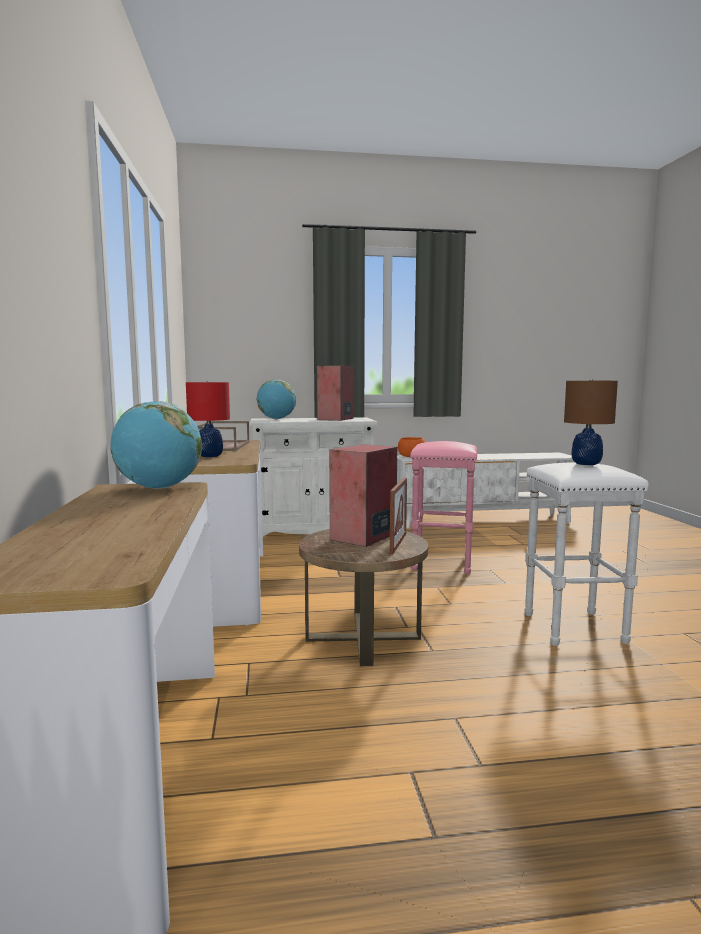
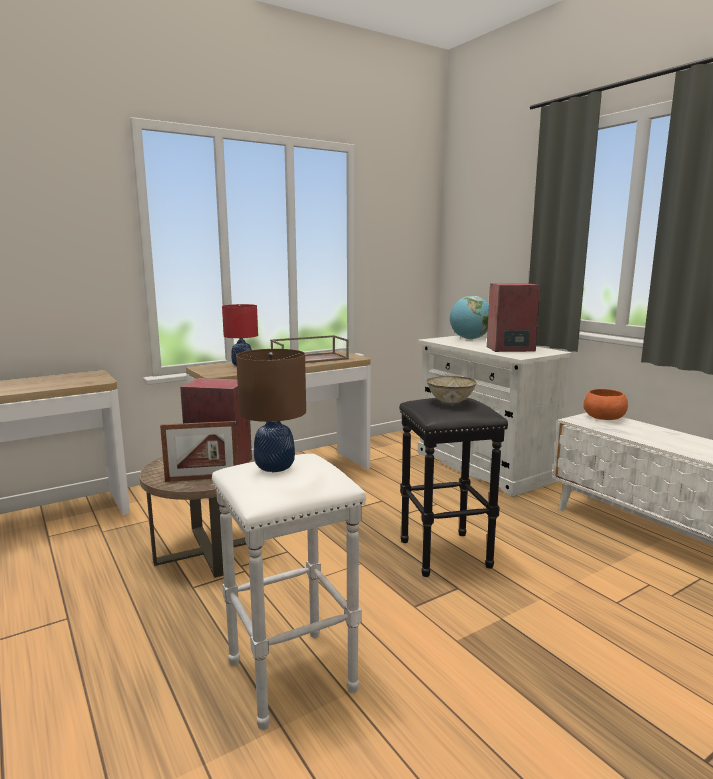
camera: 65 degrees right, 5 degrees up
(159, 488) = (88, 379): globe -> none
(443, 563) = (447, 554): pink stool -> black stool
(445, 441) = (450, 401): none -> bowl

